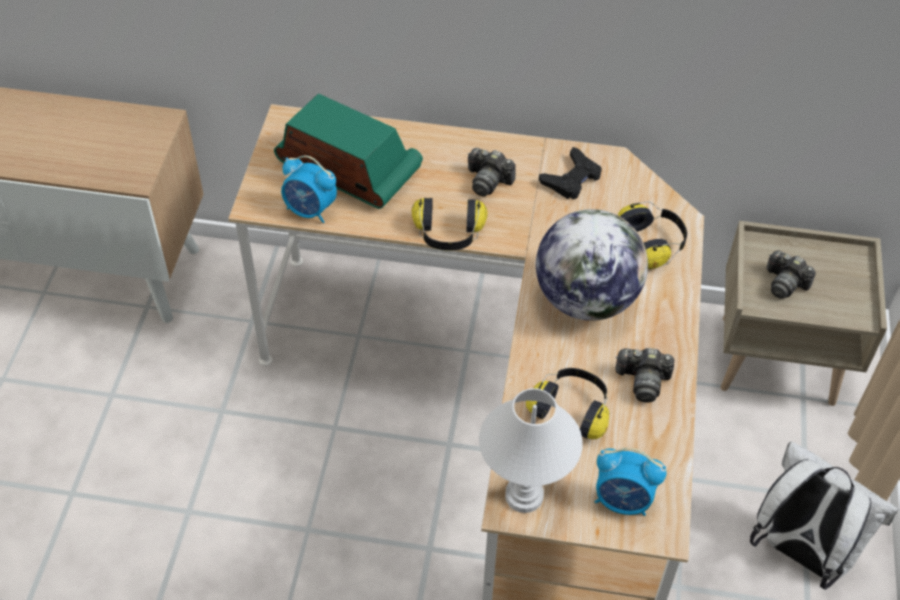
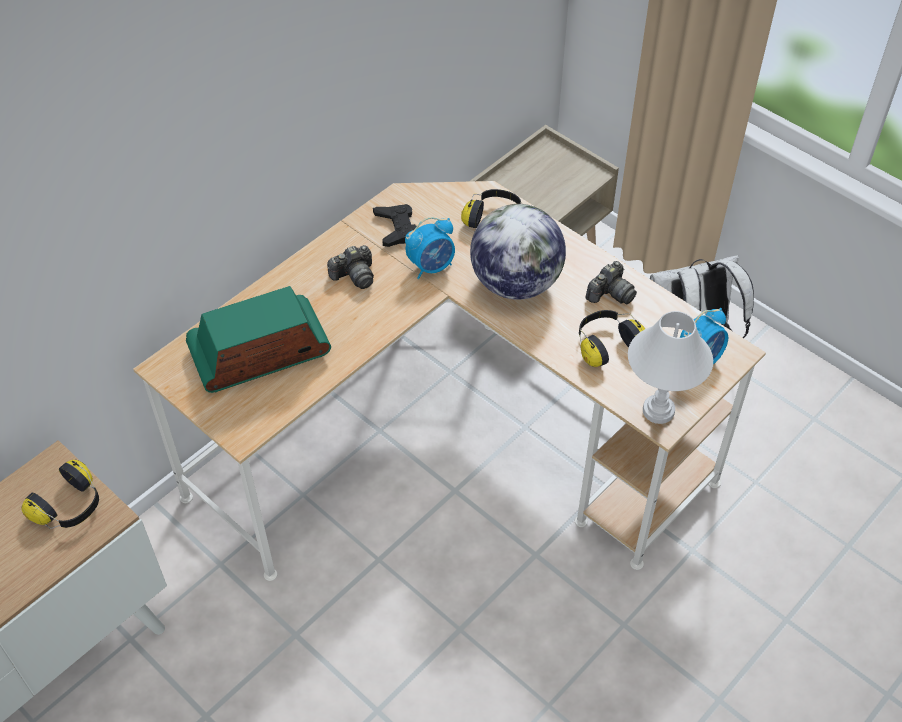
camera: 55 degrees left, 0 degrees up
(310, 210) = (283, 401): alarm clock -> alarm clock (431, 266)
(448, 235) = (387, 328): headphones -> headphones (70, 507)
(785, 283) = (538, 193): camera -> none

